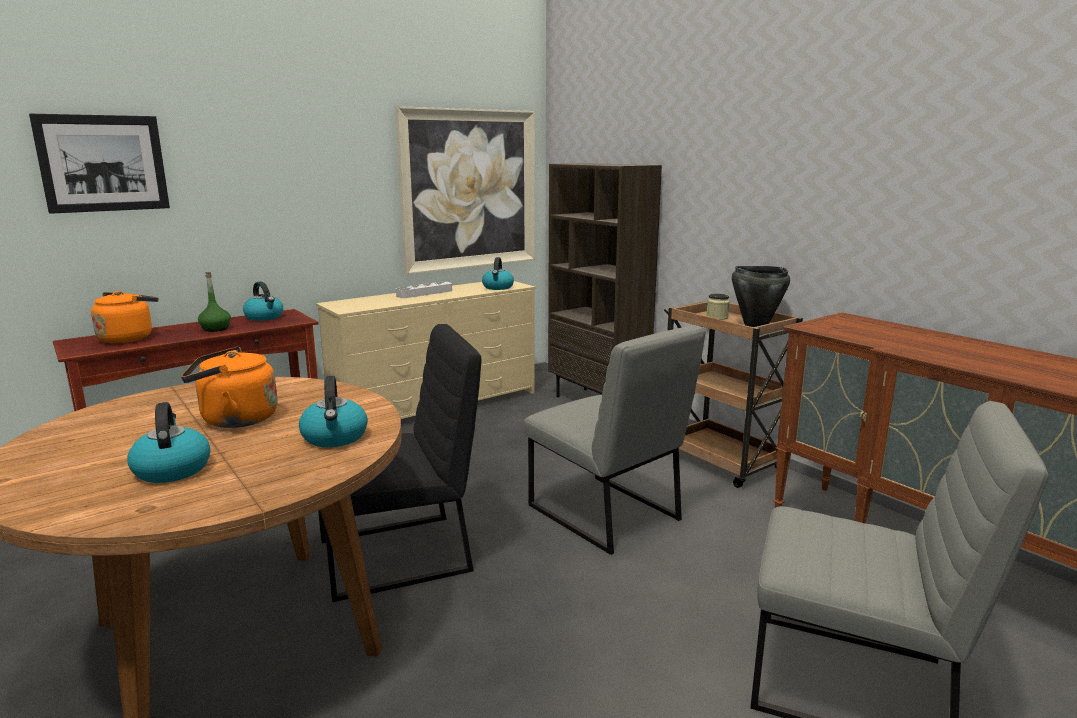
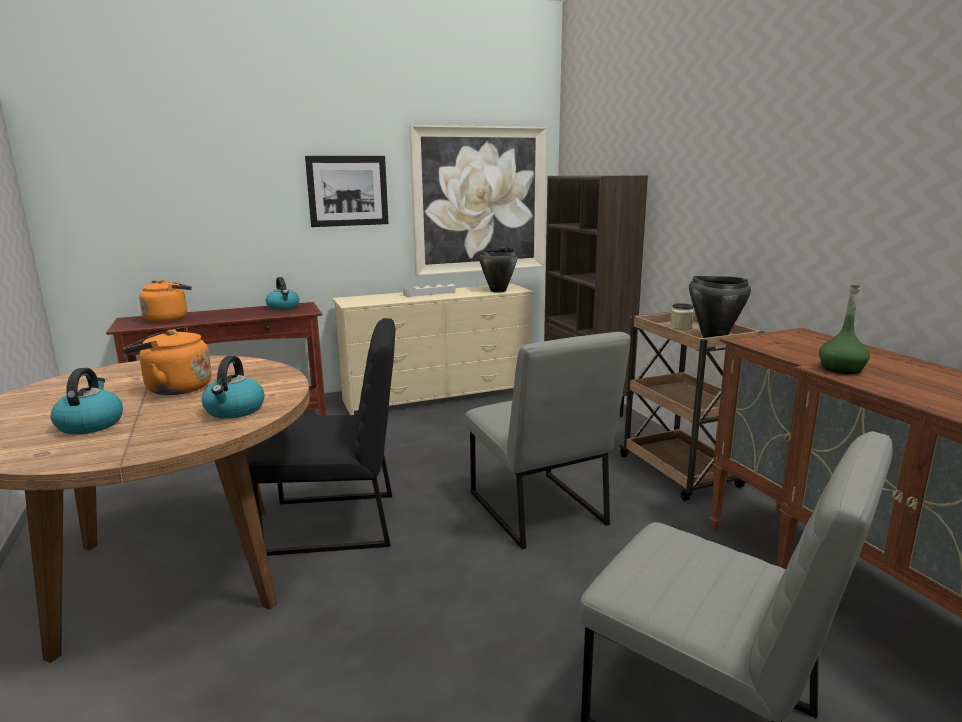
camera: 15 degrees right, 0 degrees up
(103, 163) = (158, 176): picture -> picture (348, 191)
(215, 329) = (238, 315): green bottle -> green bottle (841, 369)
(498, 287) = (498, 291): kettle -> black cooking pot

